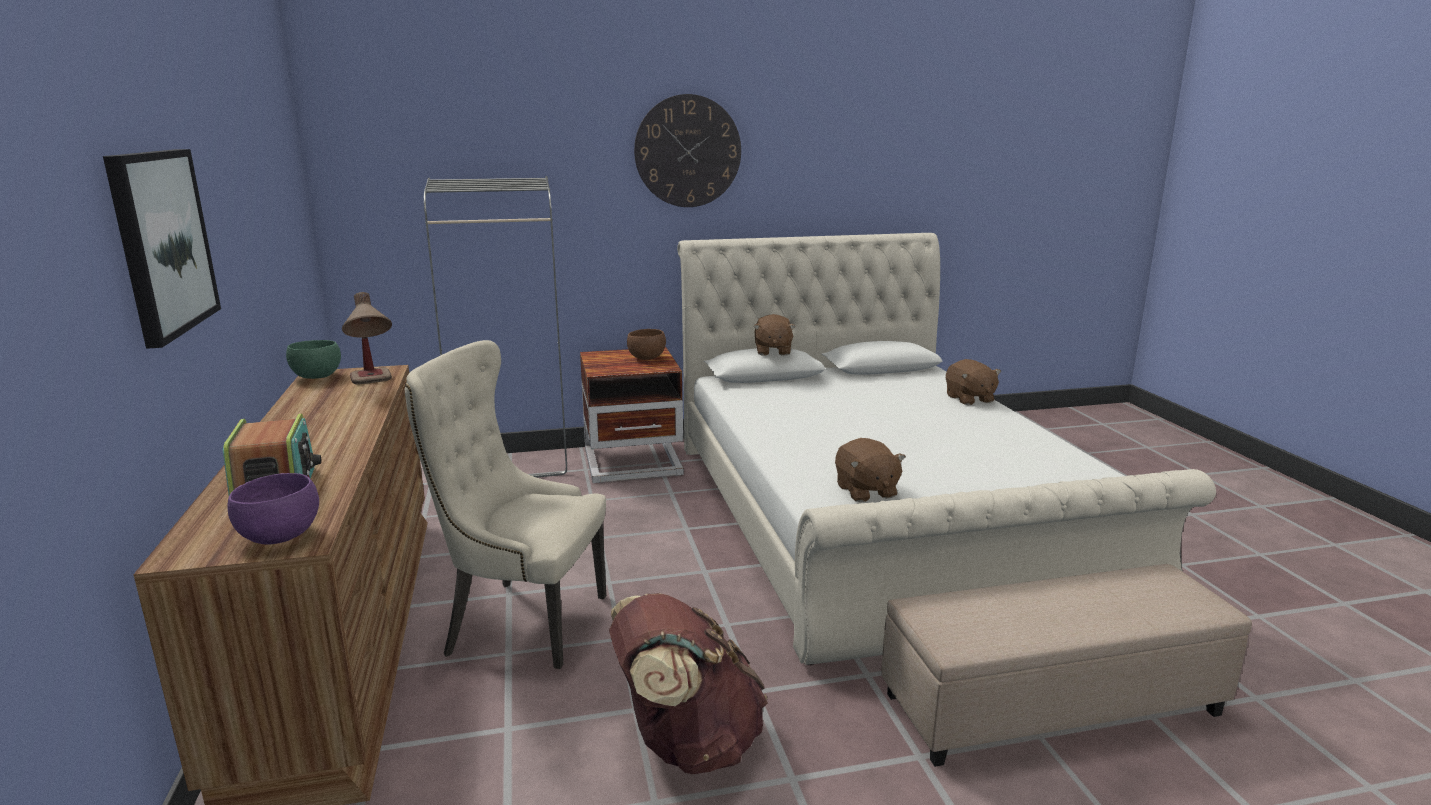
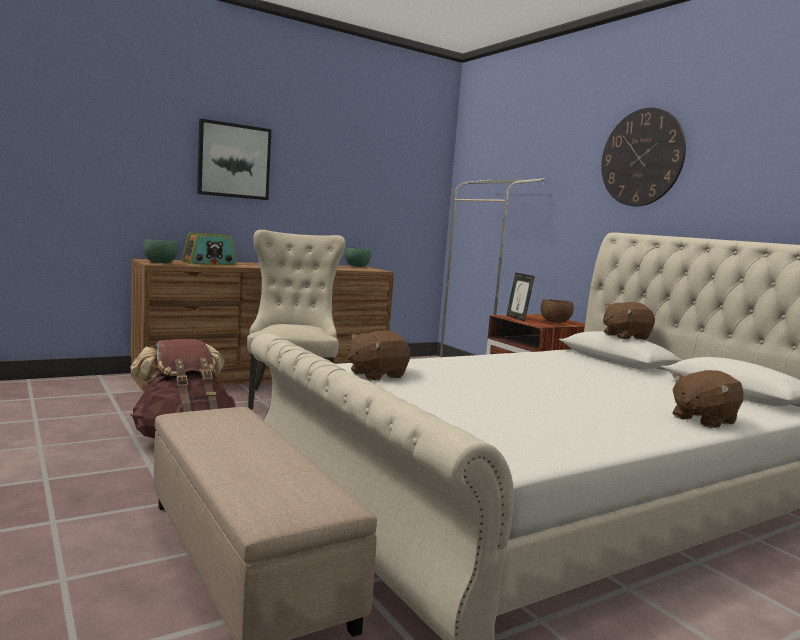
camera: 70 degrees right, 10 degrees down
(280, 536) = (161, 263): purple bowl -> green bowl
(374, 384) = (354, 269): table lamp -> none
(617, 369) = (517, 318): none -> picture frame

